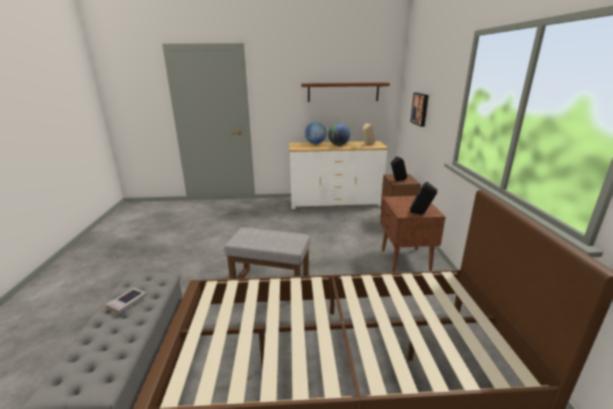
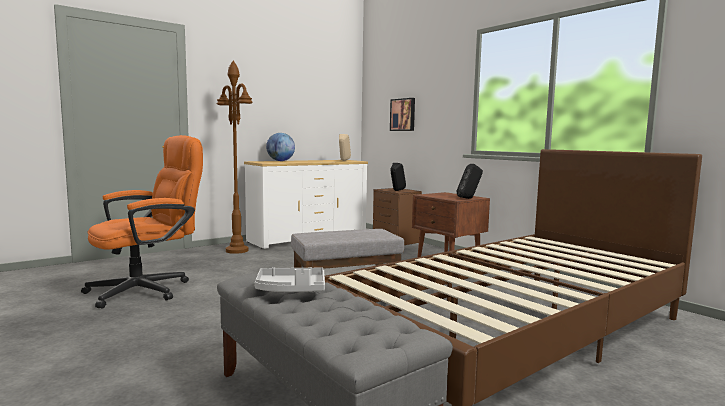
camera: 35 degrees left, 15 degrees down
(127, 302) = (291, 290): book -> grey tray
(191, 234) = (148, 289): none -> orange office chair
(274, 207) = (236, 250): none -> brown floor lamp
(338, 145) = (312, 161): globe -> none
(343, 92) = (304, 100): brown shelf -> none

